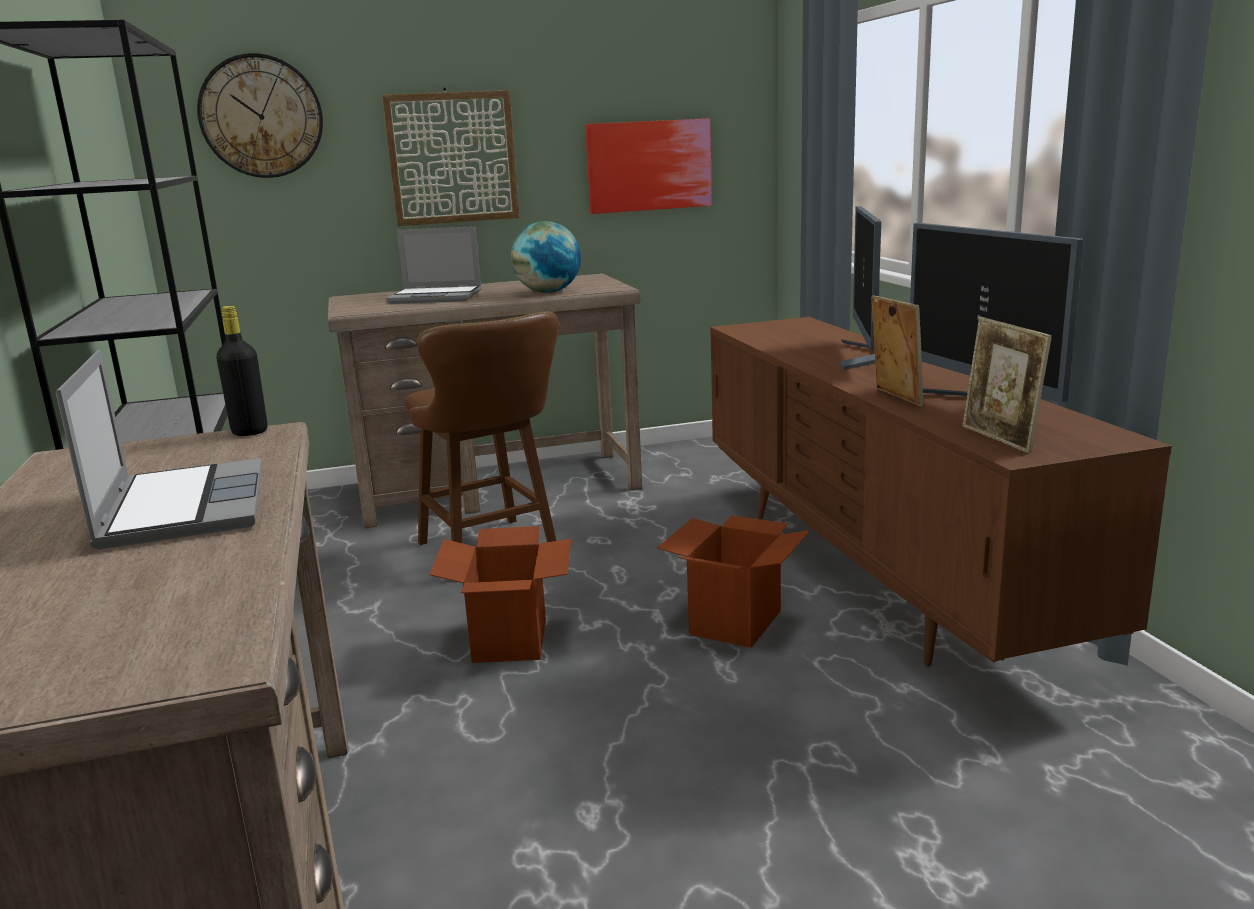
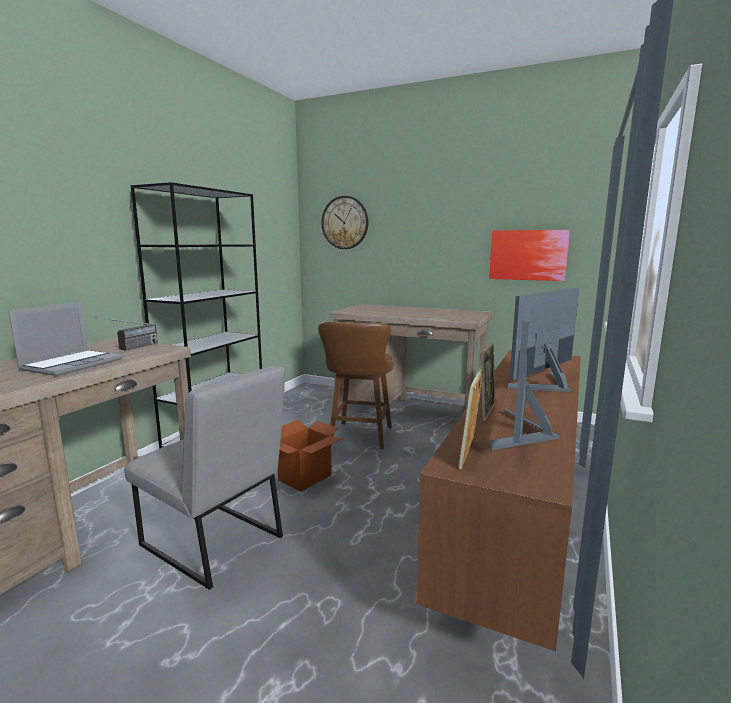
camera: 40 degrees right, 5 degrees down
(182, 454) = (131, 348): none -> radio
(249, 432) = (166, 346): black bottle -> none
(437, 297) = (389, 310): laptop -> none
(452, 156) = (422, 243): picture -> none
(537, 786) = (214, 543): none -> grey chair
(548, 292) = (436, 316): globe -> none
(735, 622) = (401, 516): cardboard box -> none

